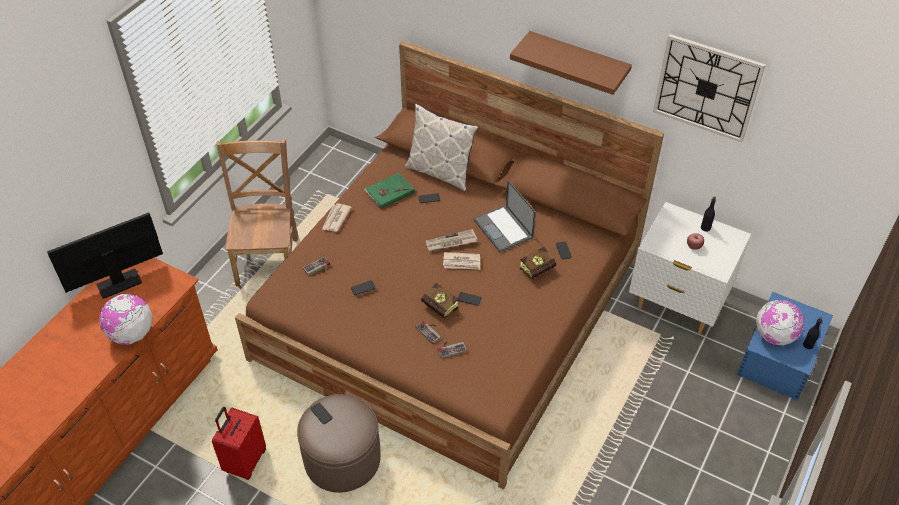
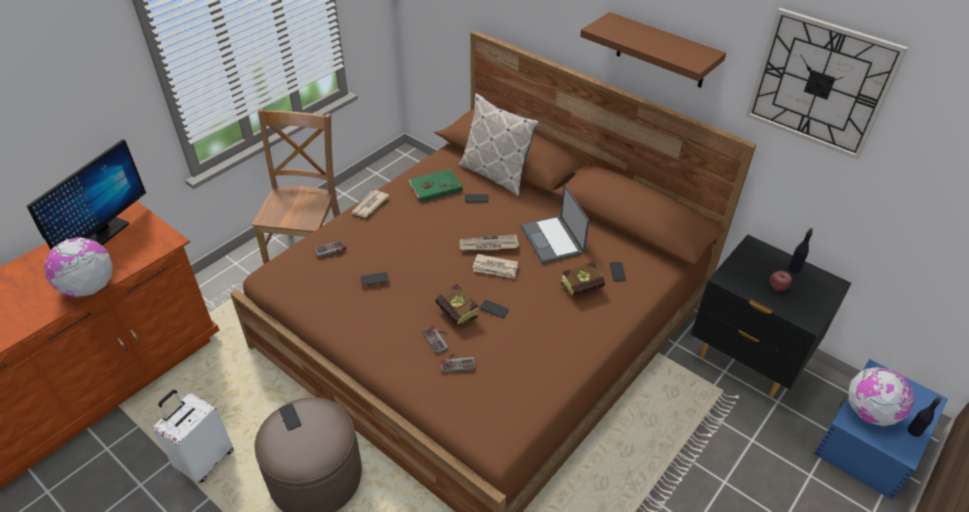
camera: 10 degrees right, 5 degrees down
(119, 283) = (103, 233): monitor -> monitor turned 135 degrees clockwise
(244, 461) = (205, 460): red suitcase -> white suitcase
(677, 305) = (747, 360): white nightstand -> black nightstand

